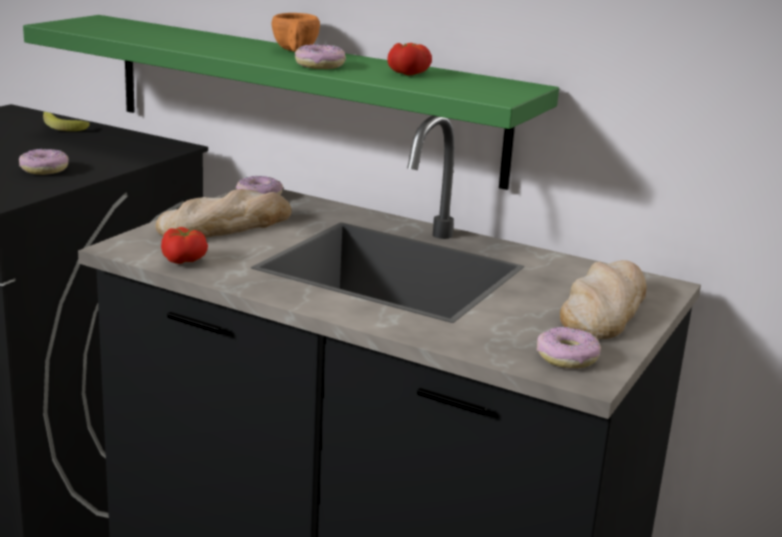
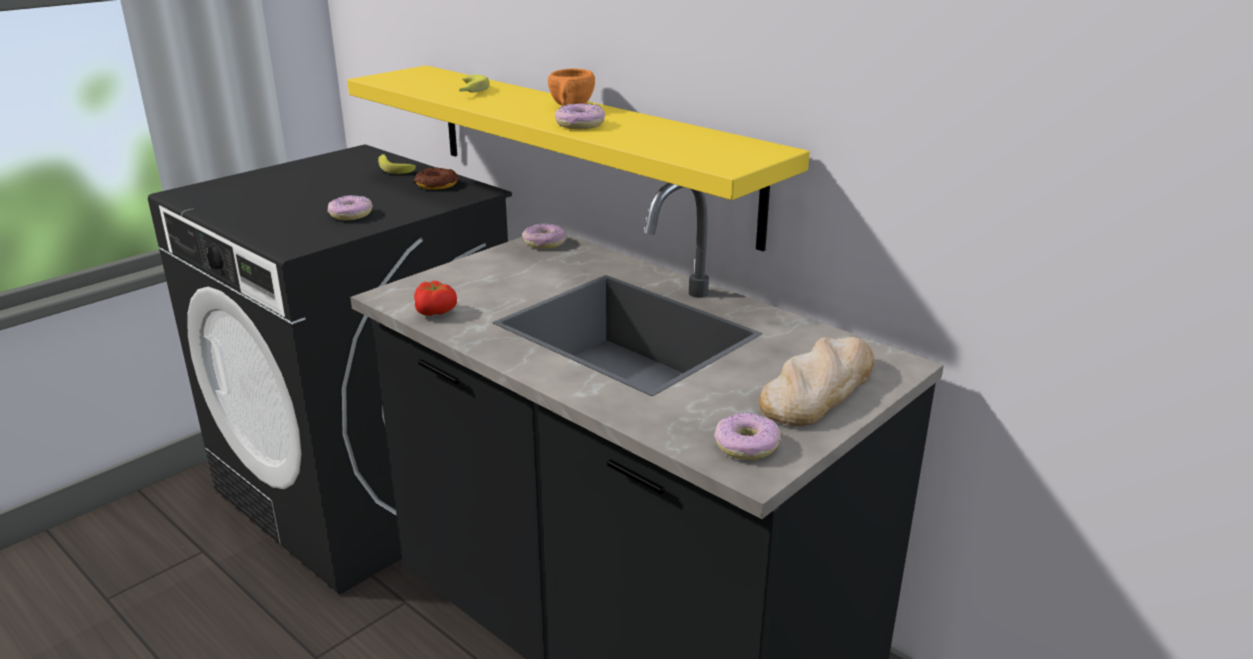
camera: 15 degrees right, 5 degrees up
(121, 141) = (436, 184): none -> donut
(173, 37) = (469, 91): none -> banana
(225, 225) = (495, 274): bread -> none
(302, 97) = (587, 149): green shelf -> yellow shelf
(406, 73) = (659, 134): tomato -> none

